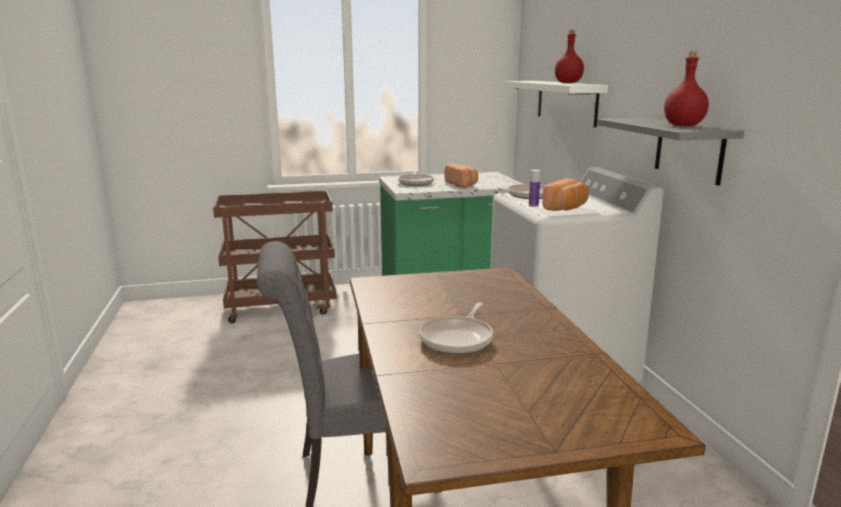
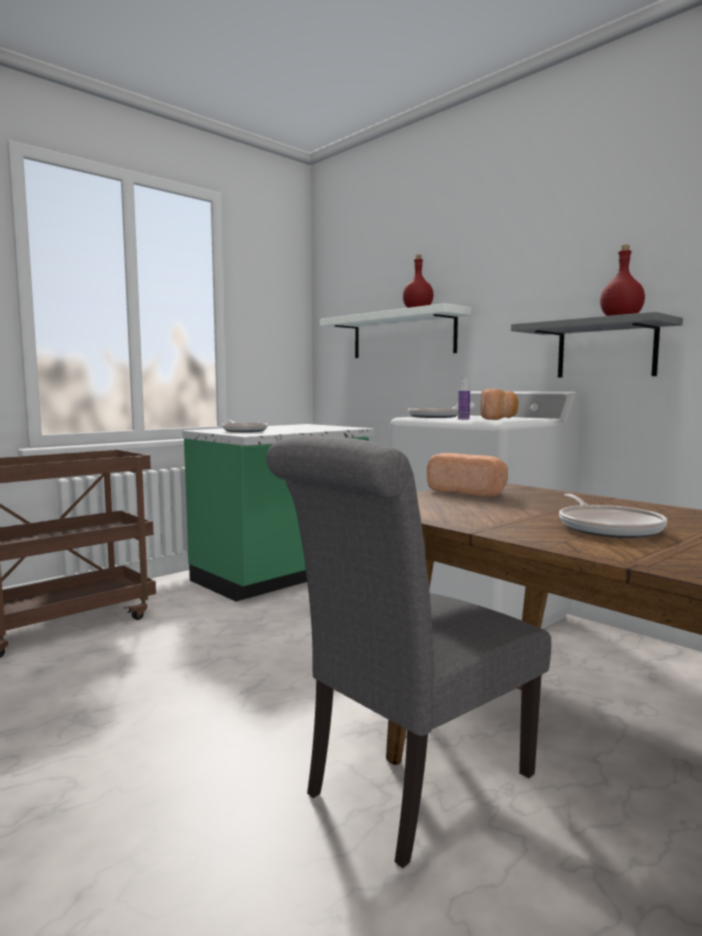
camera: 30 degrees left, 10 degrees down
(462, 185) = (301, 430): bread -> bread (469, 492)

